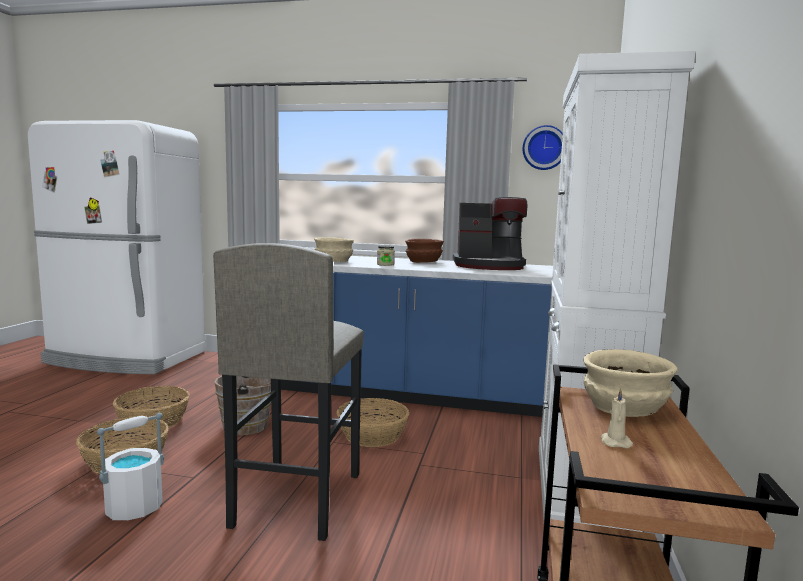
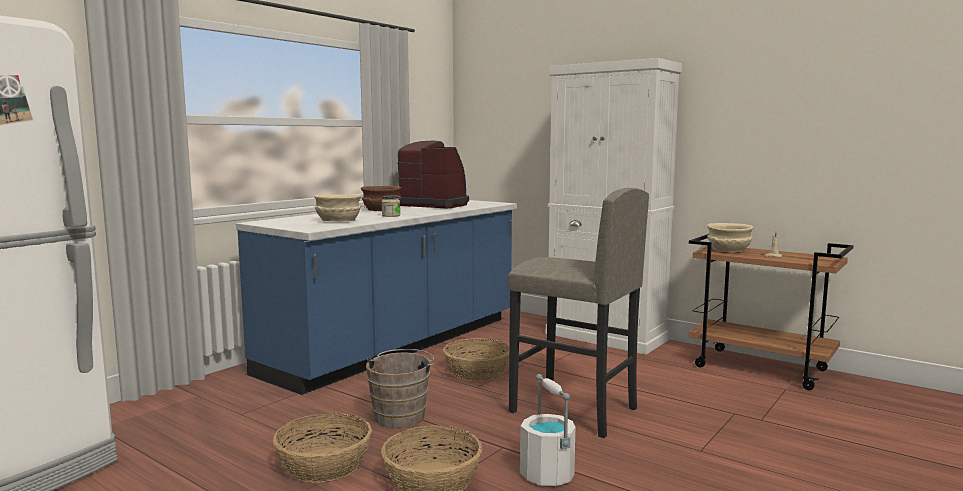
camera: 65 degrees left, 0 degrees up
(489, 266) = (435, 205): coffee machine -> coffee machine turned 90 degrees counterclockwise
(544, 148) = (417, 94): wall clock -> none

